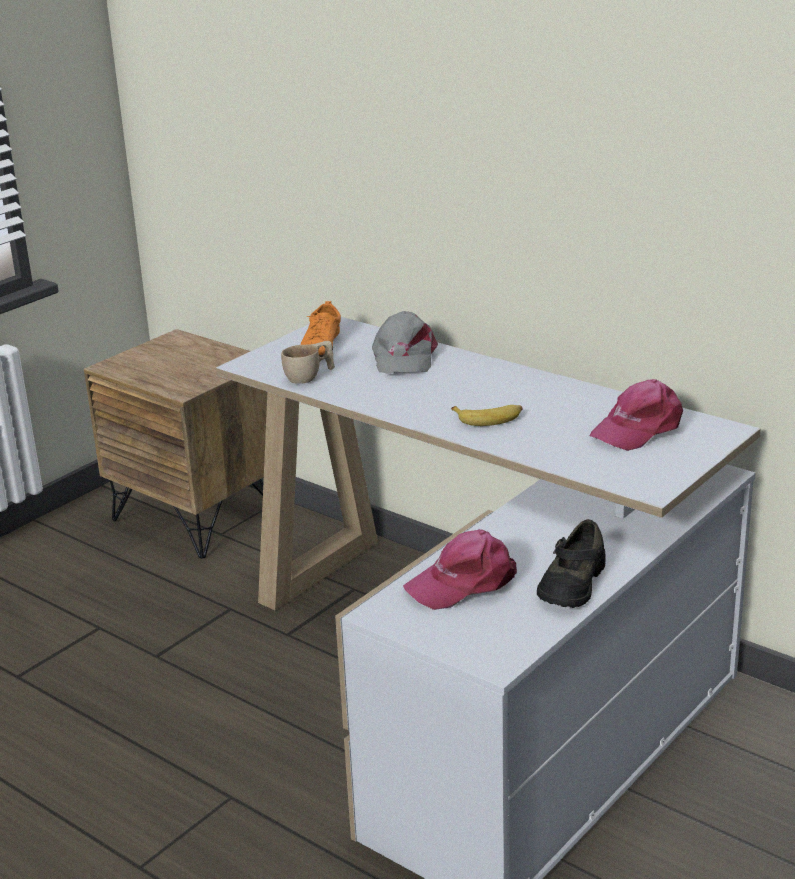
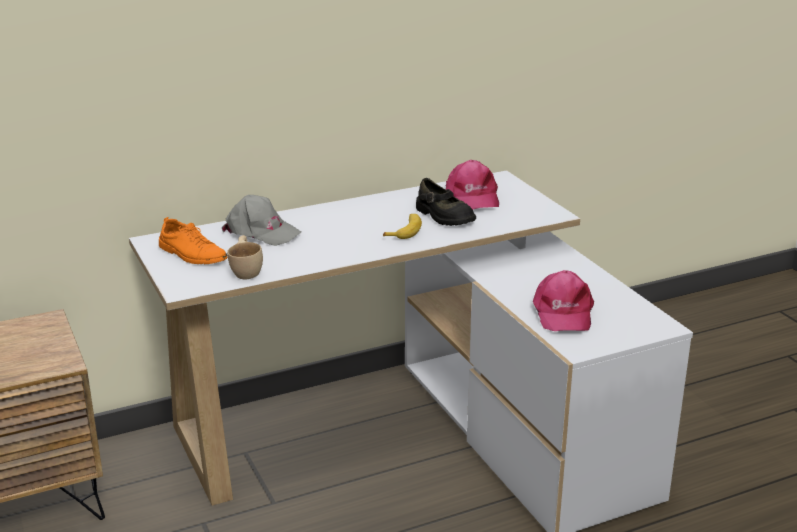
camera: 65 degrees left, 0 degrees up
(571, 583) = (590, 282): black shoe -> black shoe (443, 216)

